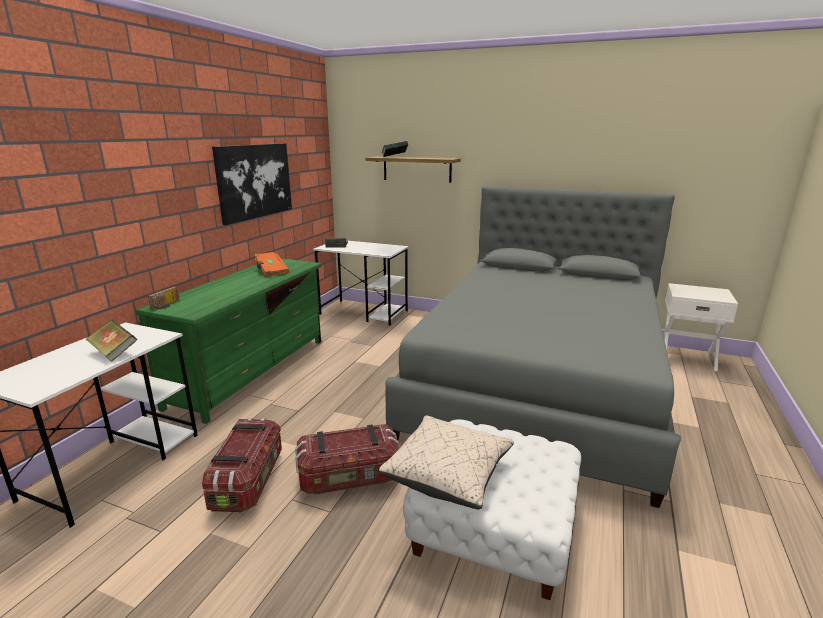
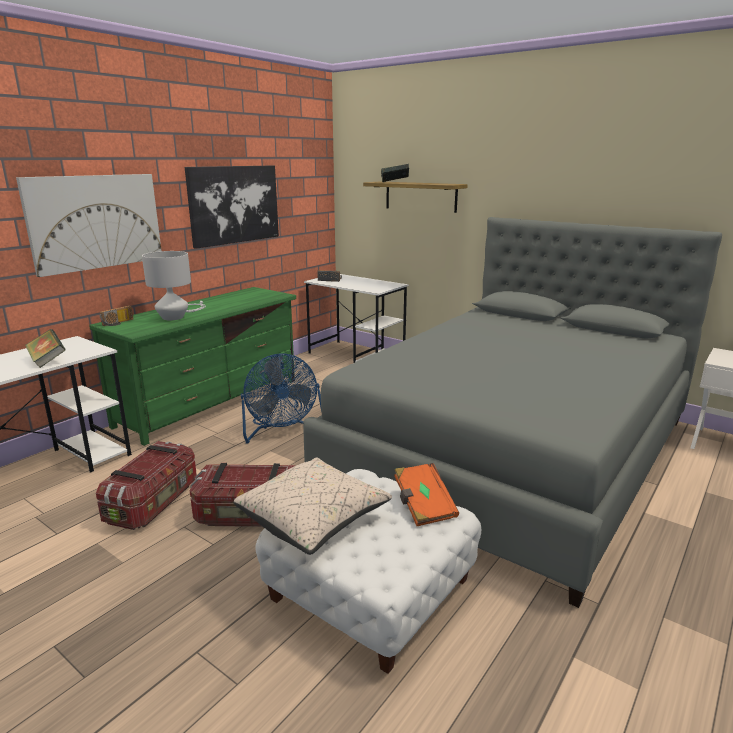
camera: 15 degrees right, 0 degrees up
(135, 204) = (96, 222): none -> picture
(223, 290) = (180, 313): none -> white table lamp
(271, 271) = (239, 299): orange book -> orange book (423, 505)
(332, 391) = (279, 430): none -> blue fan

